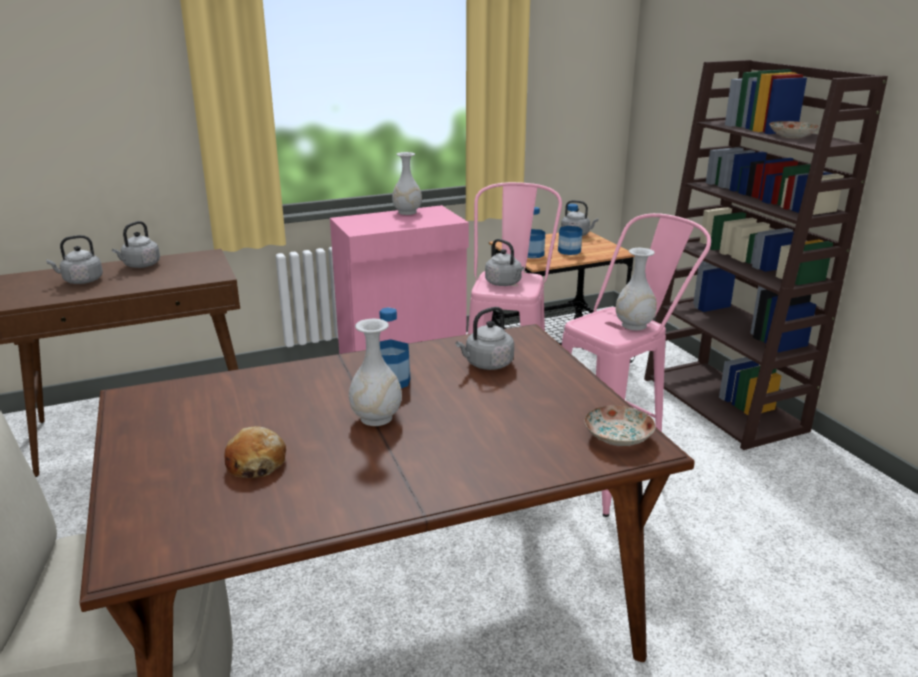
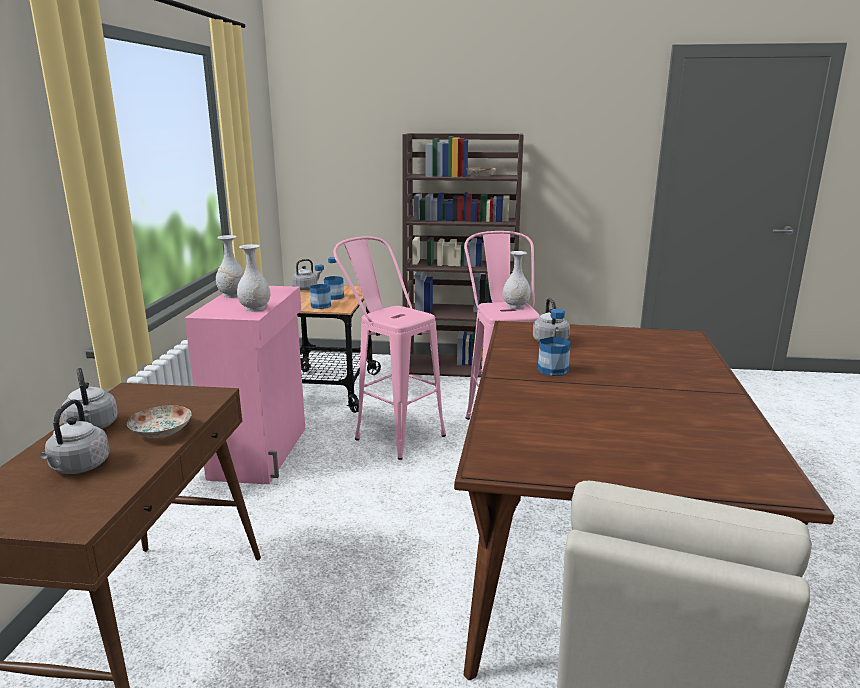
camera: 60 degrees left, 5 degrees down
(256, 463) = (655, 429): bread -> none
(377, 418) = (608, 383): white vase -> white vase (255, 308)
(504, 283) = (397, 316): grey kettle -> none
(618, 437) = (673, 337): plate -> plate (161, 431)

